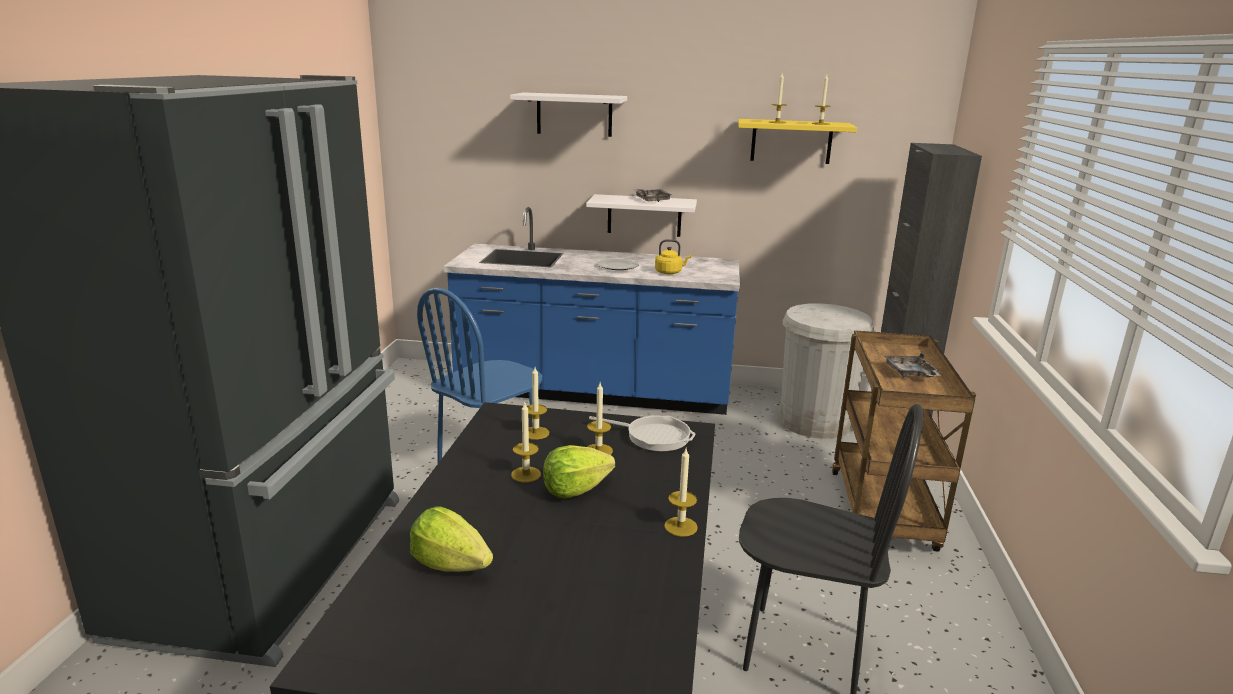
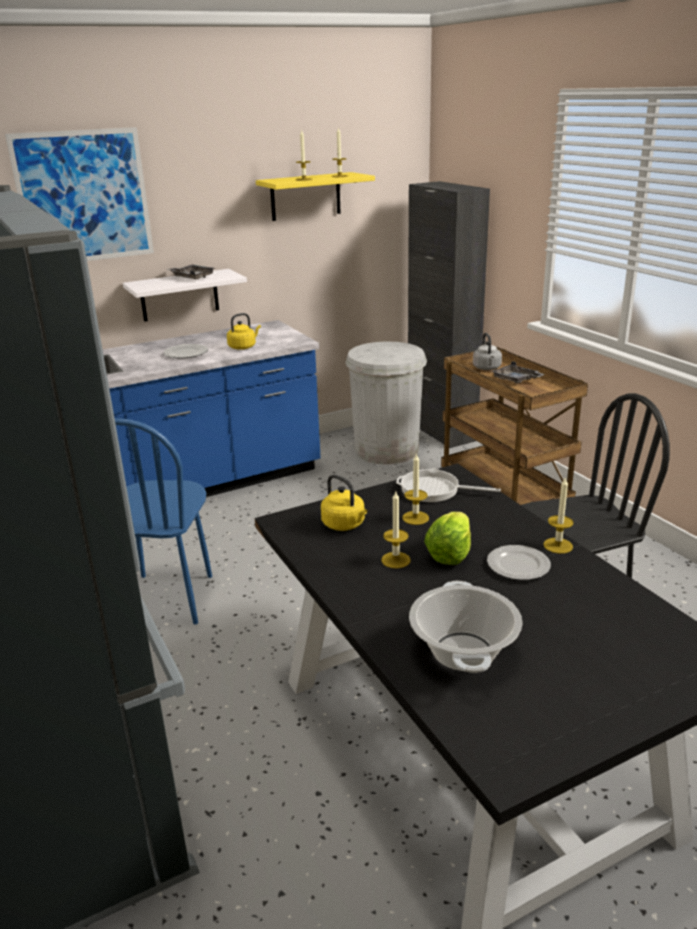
camera: 35 degrees left, 5 degrees up
(450, 564) = (462, 652): lettuce -> cooking pot
(535, 433) = (345, 525): candle -> yellow kettle
(574, 114) = (84, 197): white shelf -> picture
(613, 525) = (518, 566): none -> plate
(653, 436) = (434, 490): frying pan -> frying pan turned 150 degrees counterclockwise
(896, 354) = (487, 368): none -> grey kettle

